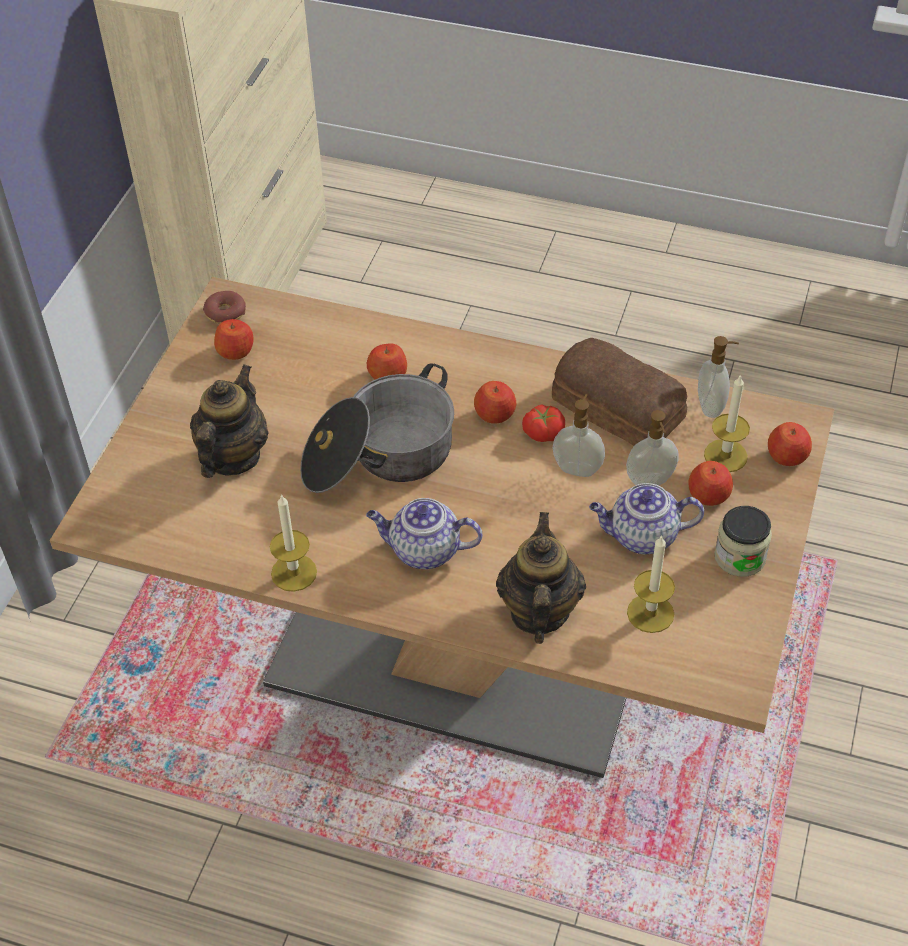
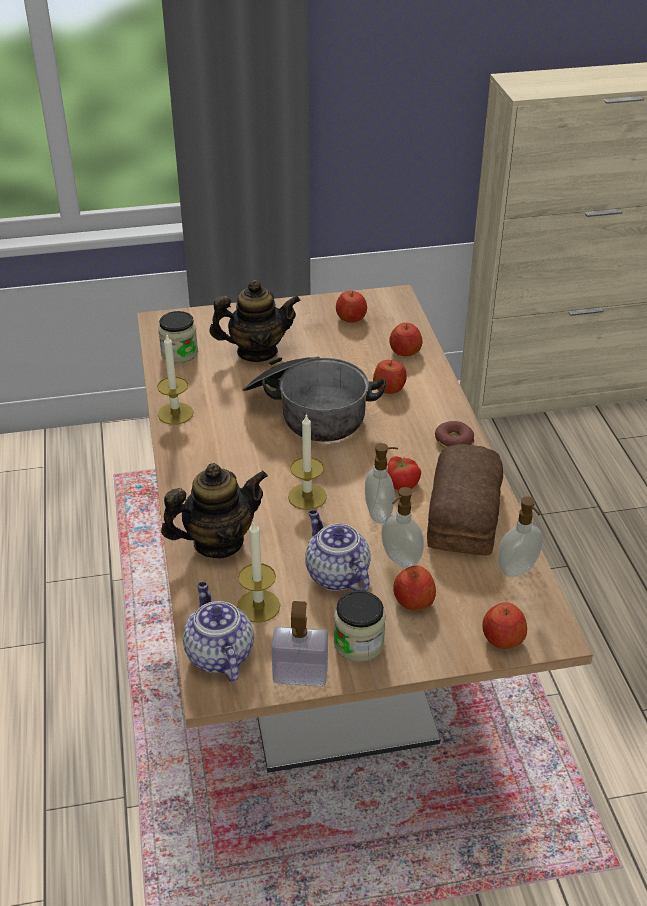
camera: 60 degrees right, 10 degrees down
(176, 527) = (179, 353): none -> jar
(225, 313) = (382, 301): donut -> donut (453, 441)
(423, 551) = (236, 464): teapot -> teapot (218, 654)
(495, 414) = (398, 452): apple -> apple (405, 351)
(725, 455) = (468, 597): candle -> candle (307, 496)
(755, 615) = (300, 674): none -> soap dispenser

